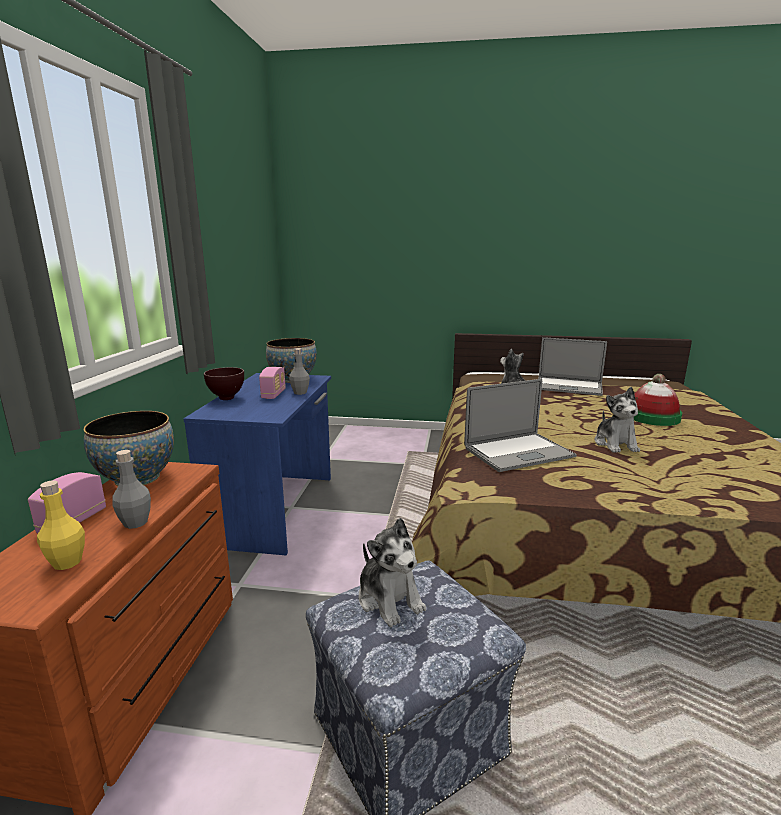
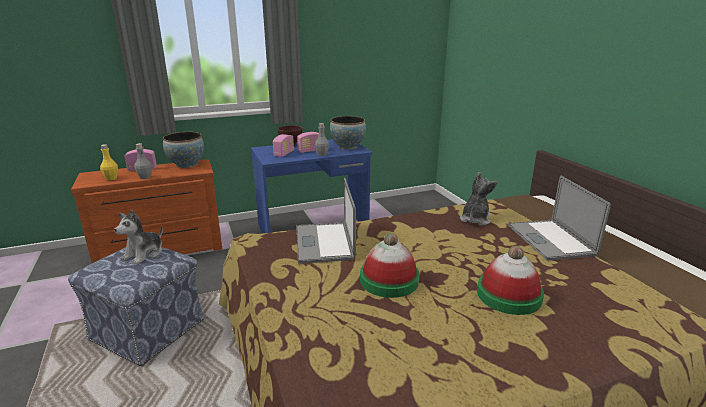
camera: 60 degrees right, 5 degrees up
(258, 407) = (284, 154): none -> radio
(518, 452) = (324, 242): laptop -> laptop turned 45 degrees clockwise
(615, 444) = (389, 280): plush toy -> hat

